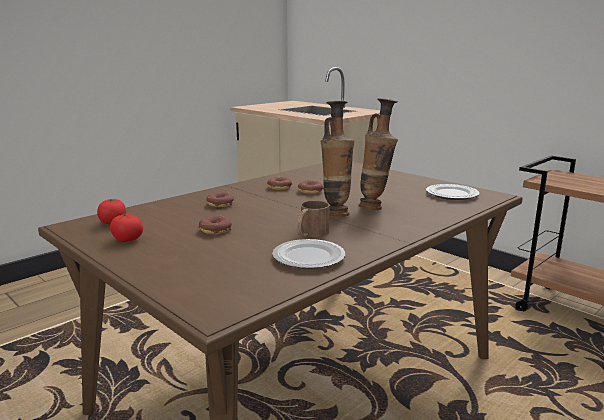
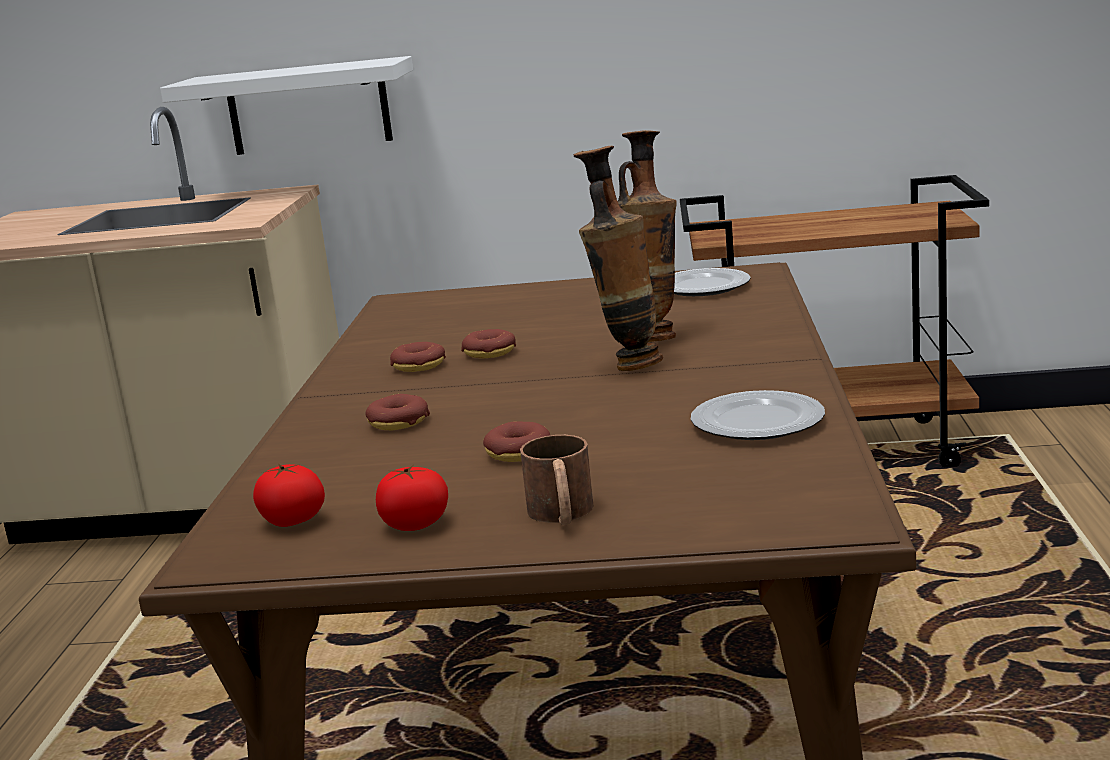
camera: 40 degrees left, 0 degrees up
(310, 233) = (670, 399): brown mug -> brown mug (562, 515)
(395, 76) = (308, 107): none -> white shelf

